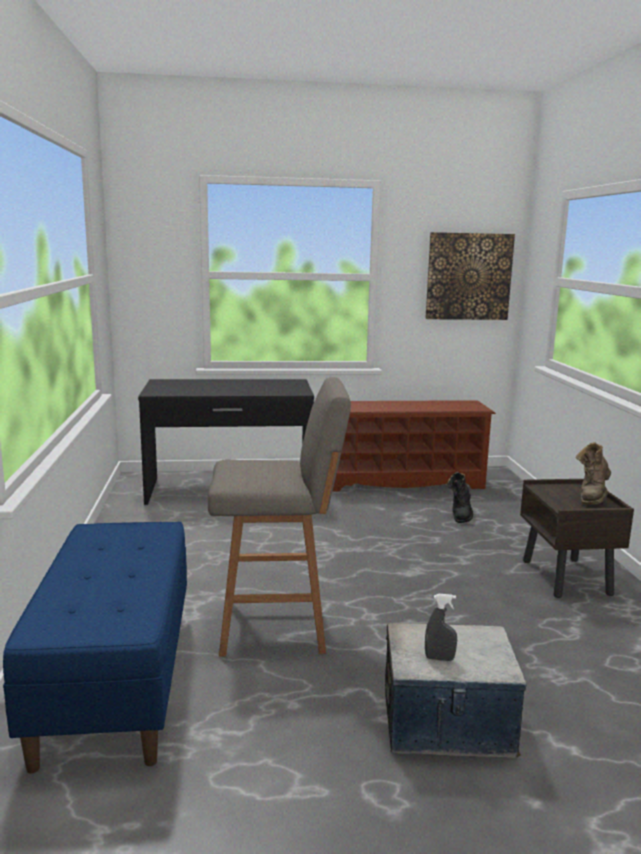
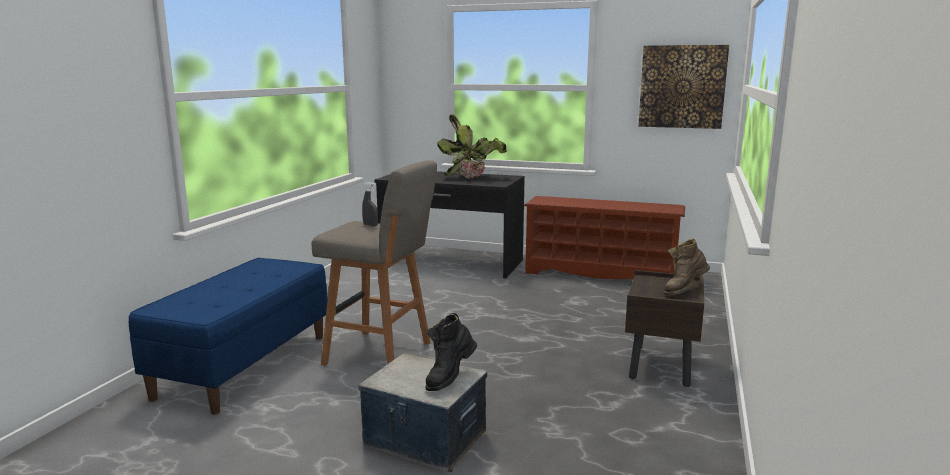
camera: 25 degrees right, 0 degrees up
(254, 385) = (472, 177): none -> potted plant
(439, 658) = (406, 380): grey spray bottle -> grey spray bottle (370, 225)
(460, 515) = (622, 305): black boot -> black boot (449, 378)

